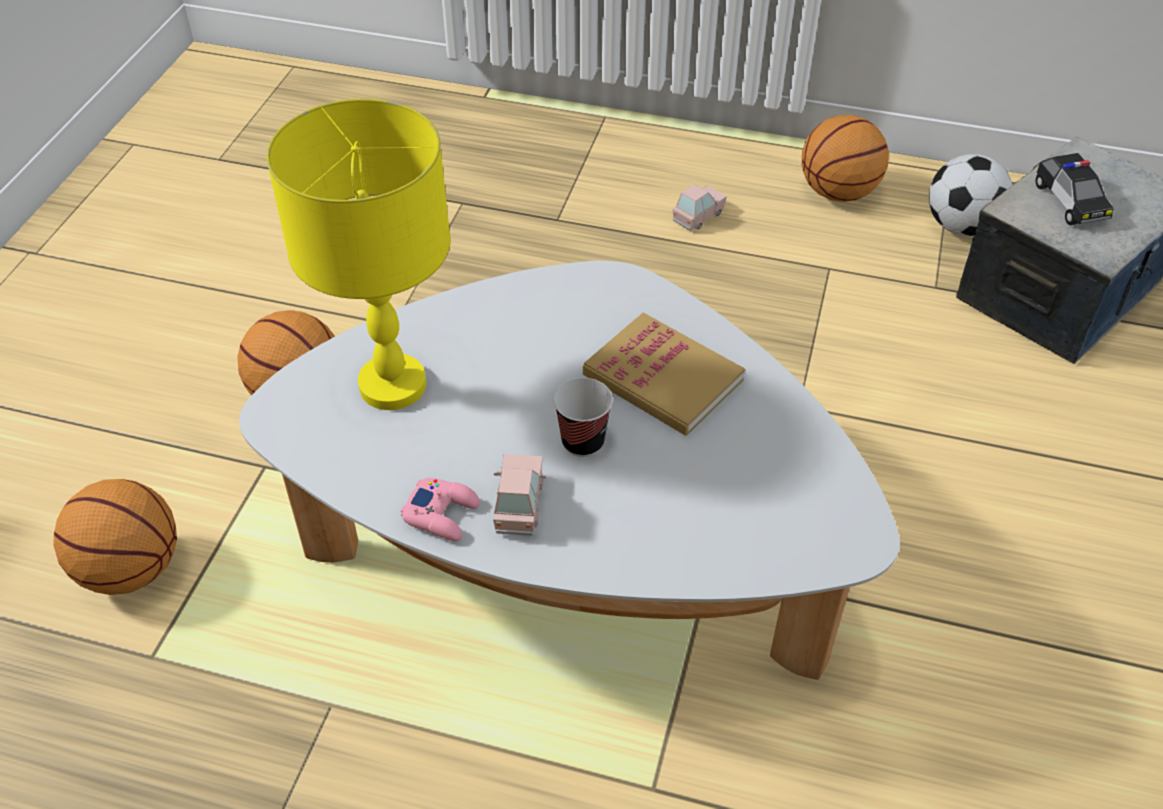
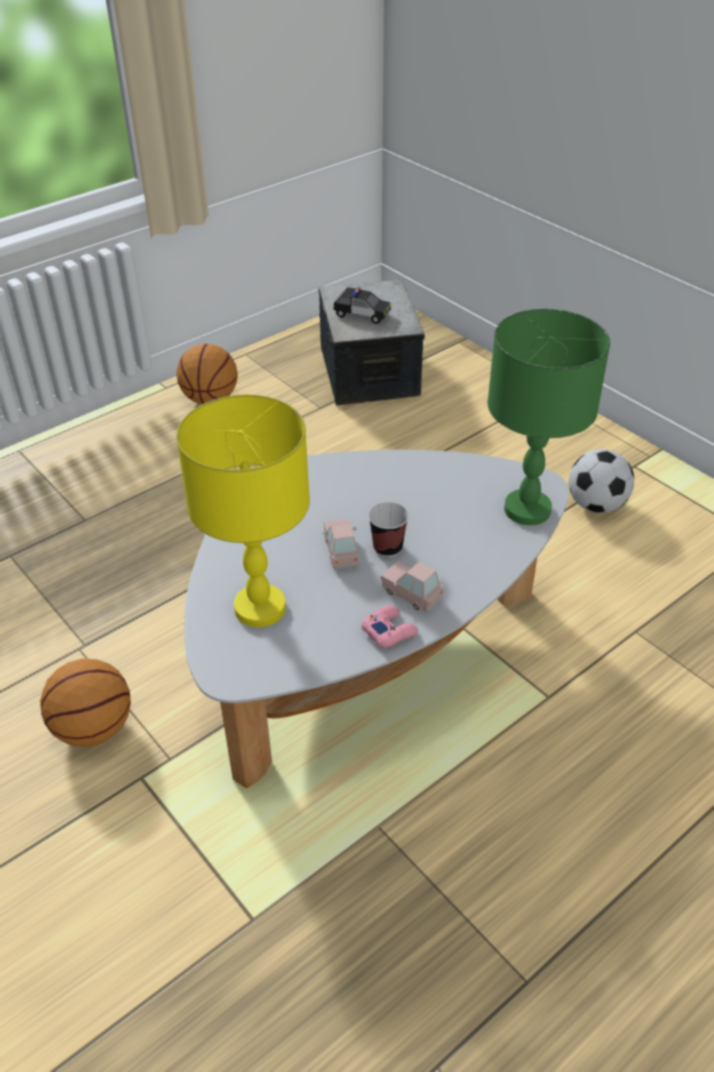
camera: 55 degrees left, 5 degrees down
(132, 569) = (160, 902): basketball -> none
(662, 378) = (369, 495): book -> none
(698, 216) = (160, 460): pink toy car -> pink toy car (341, 551)
(786, 548) = (528, 510): none -> green table lamp
(961, 227) = (289, 374): football -> football (596, 505)

